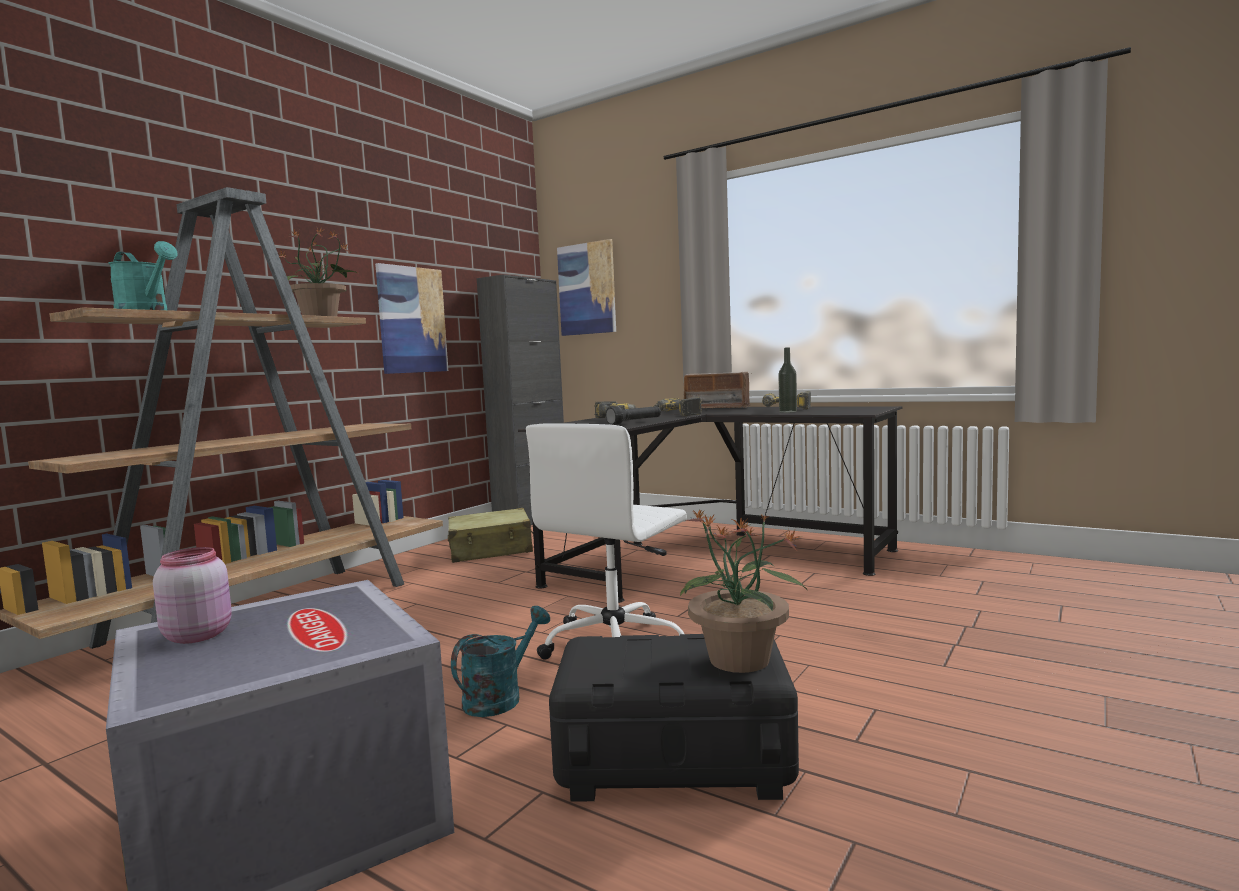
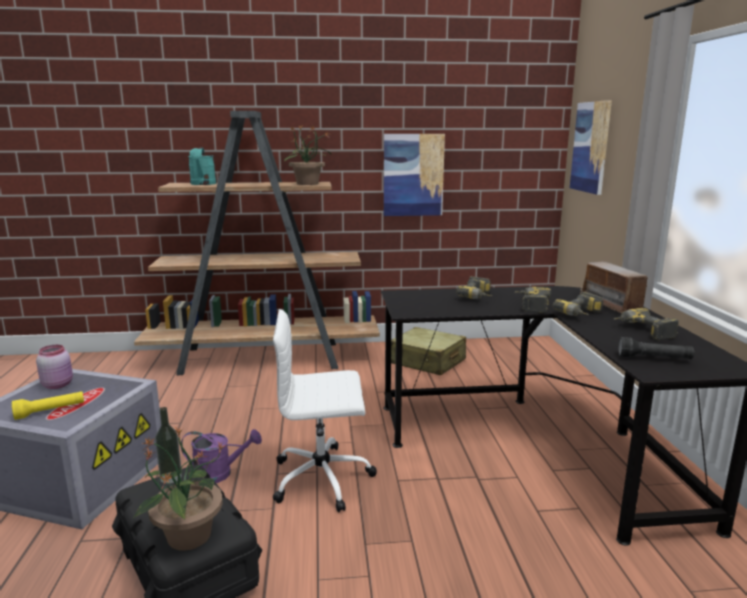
camera: 50 degrees right, 10 degrees up
(305, 646) = (50, 411): none -> yellow flashlight
(500, 697) = (220, 474): turquoise watering can -> purple watering can
(531, 520) = (505, 344): black cabinet -> none
(635, 422) = (455, 309): black flashlight -> black flashlight (654, 359)
(724, 412) = (581, 315): none -> power drill
(788, 411) = (618, 338): bottle -> bottle (171, 477)

